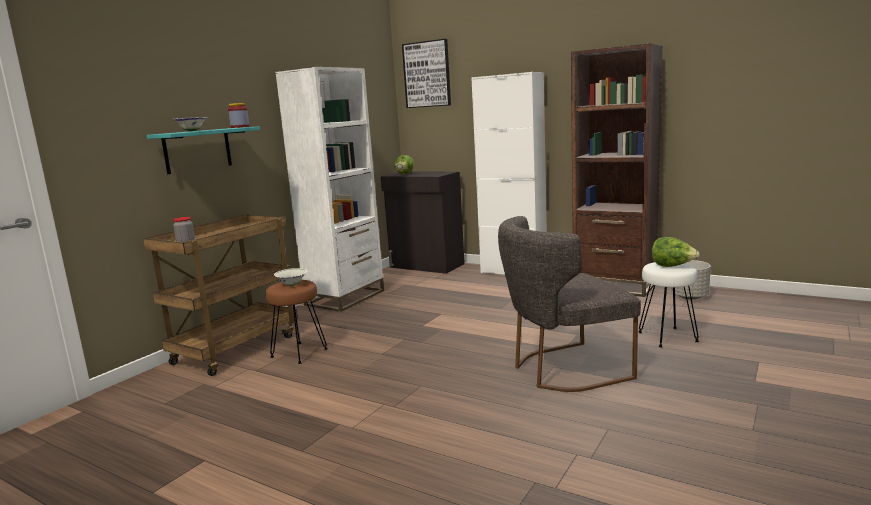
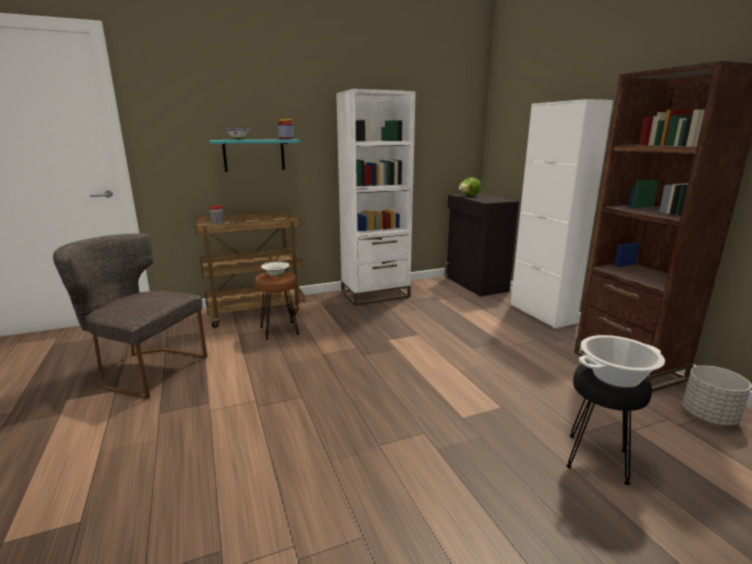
camera: 35 degrees right, 5 degrees up
(427, 74) = (510, 99): picture -> none
(563, 369) = (427, 440): grey chair -> grey chair (144, 369)
(666, 337) = (596, 458): white stool -> black stool
(672, 266) = (615, 377): lettuce -> cooking pot

